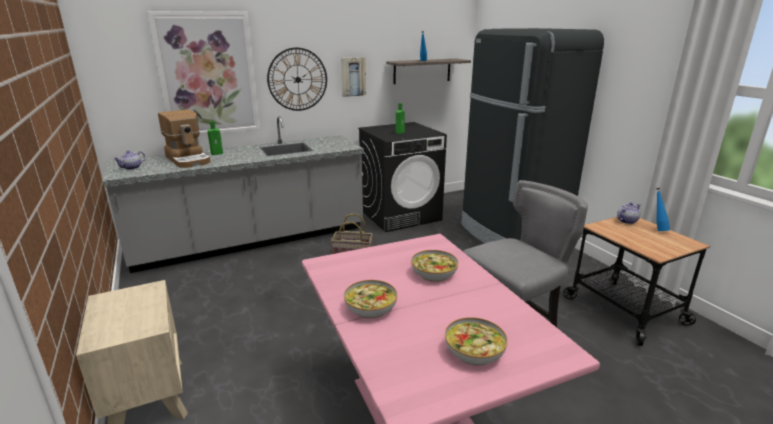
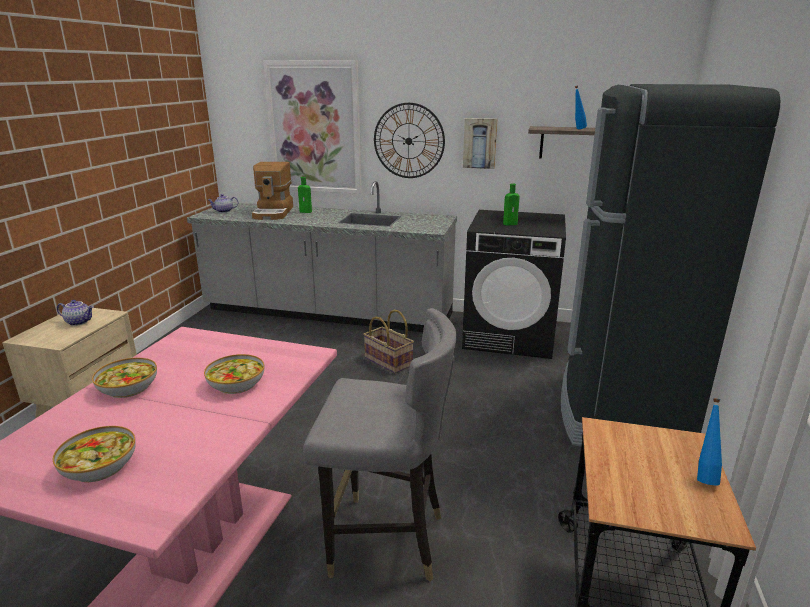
camera: 40 degrees right, 0 degrees up
(626, 221) = (674, 441): teapot -> teapot (79, 322)

